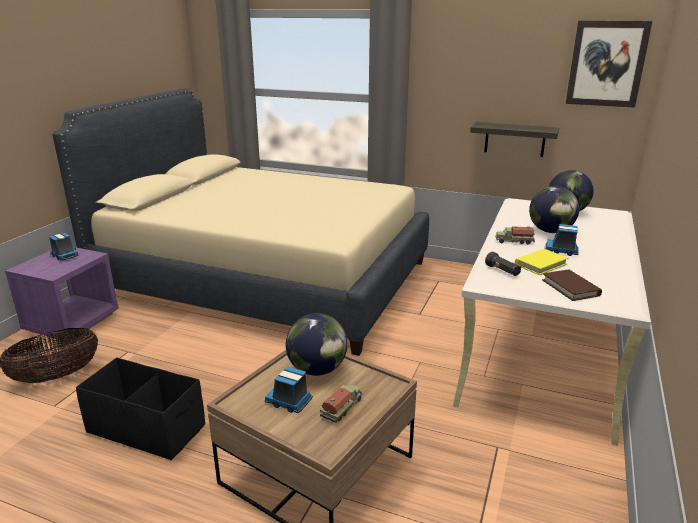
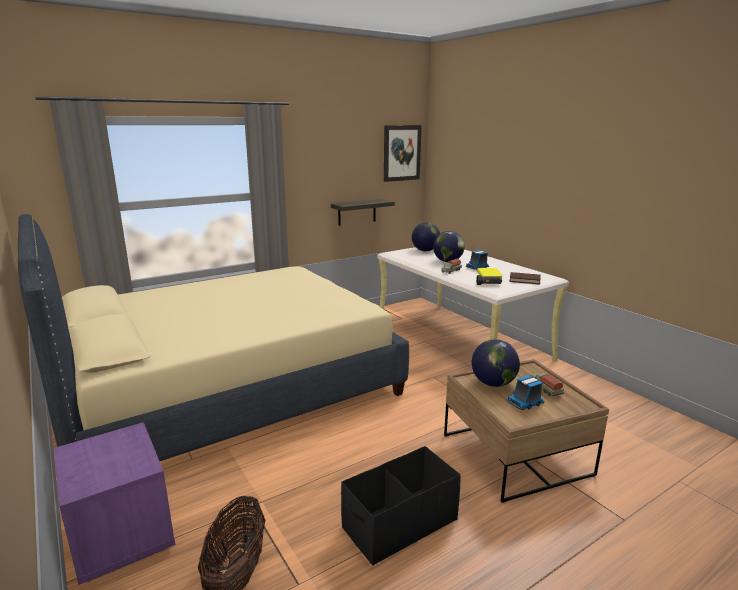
camera: 55 degrees left, 5 degrees down
(64, 256) = (97, 451): toy truck -> none

